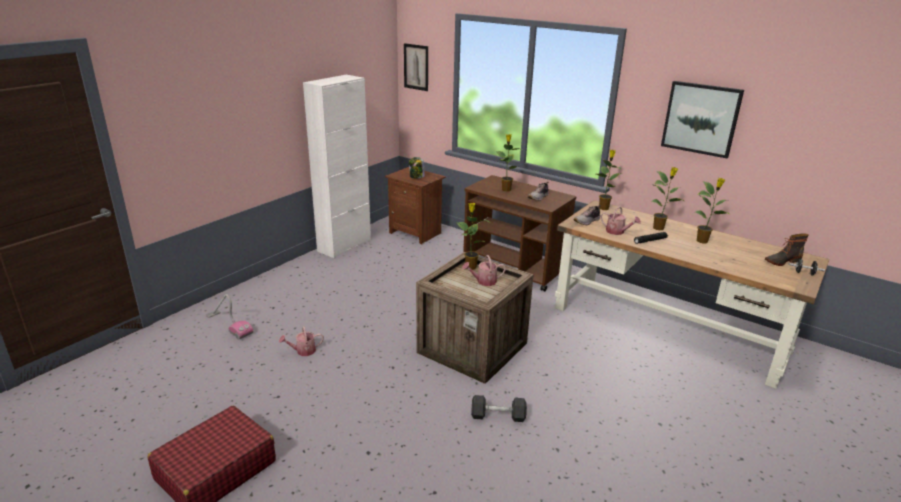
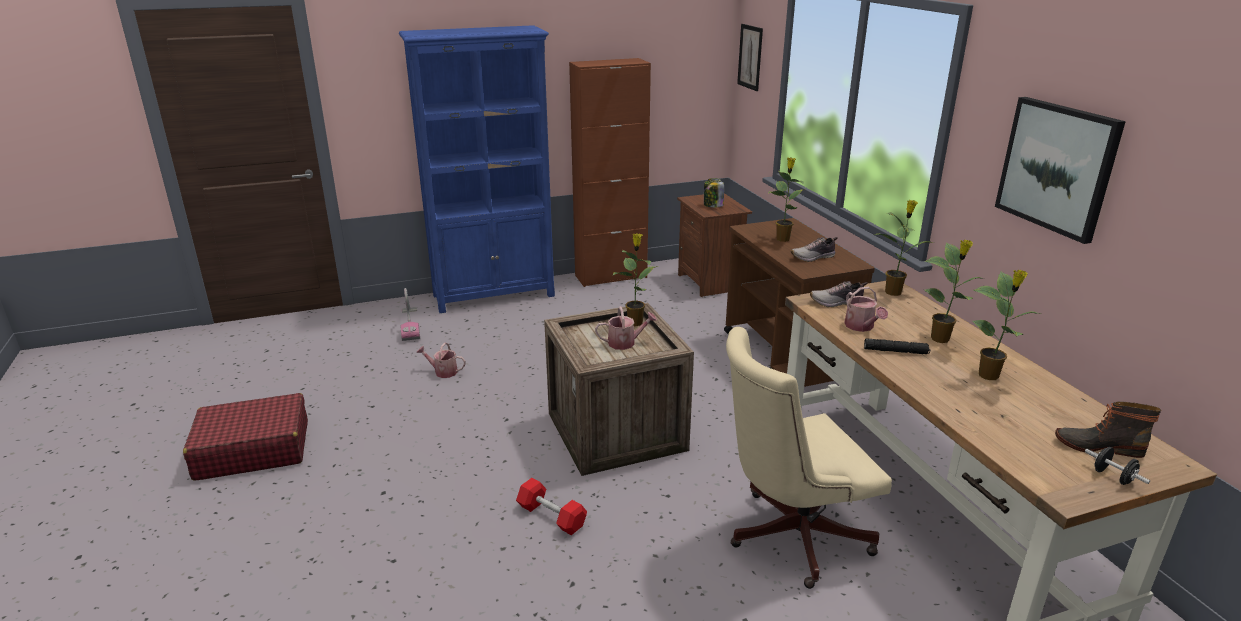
camera: 35 degrees right, 0 degrees up
(272, 282) = (494, 295): none -> blue bookcase
(344, 245) = (611, 276): white cabinet -> brown cabinet
(483, 281) = (625, 343): watering can -> watering can turned 150 degrees clockwise
(498, 416) = (551, 516): grey dumbbell -> red dumbbell
(629, 369) = (789, 536): none -> beige office chair

